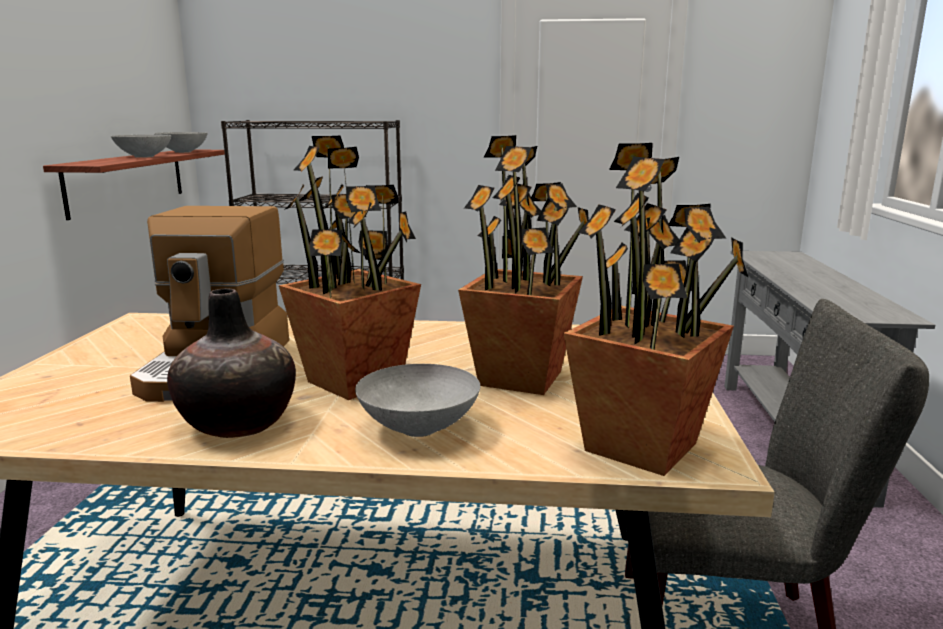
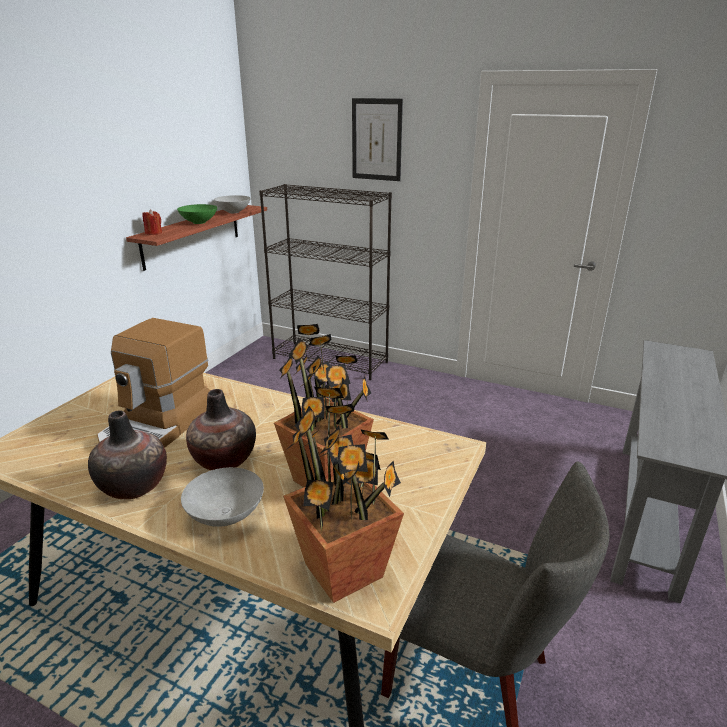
camera: 20 degrees right, 10 degrees up
(85, 162) = (153, 233): none -> red candle
(143, 157) = (198, 222): grey bowl -> green bowl
(356, 381) = (224, 459): potted plant -> vase
(375, 56) = (376, 140): none -> picture

